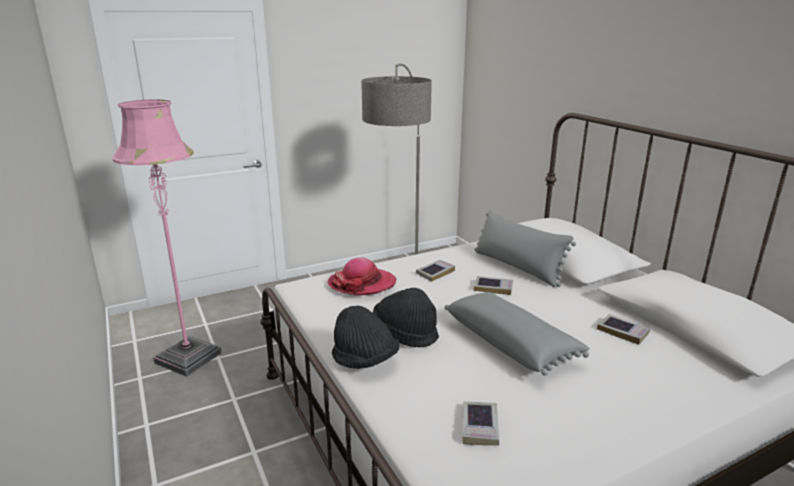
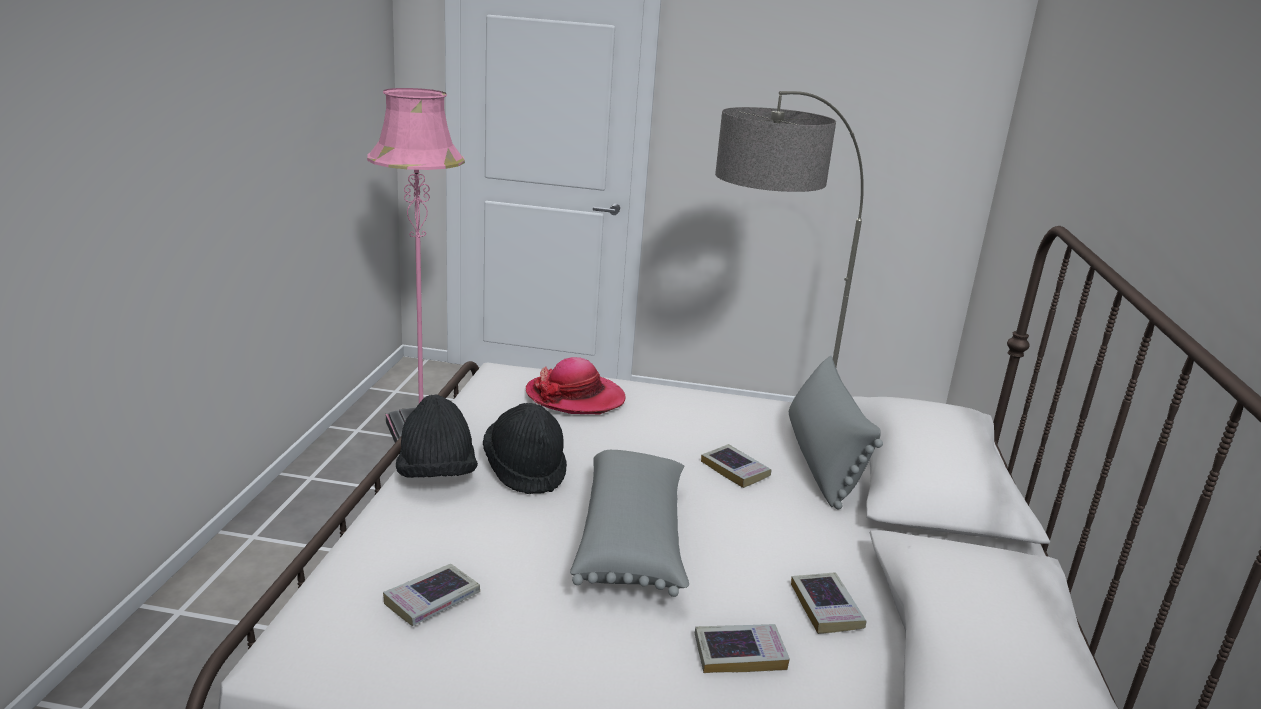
camera: 35 degrees right, 0 degrees up
(435, 273) = (689, 421): book -> book (739, 653)

